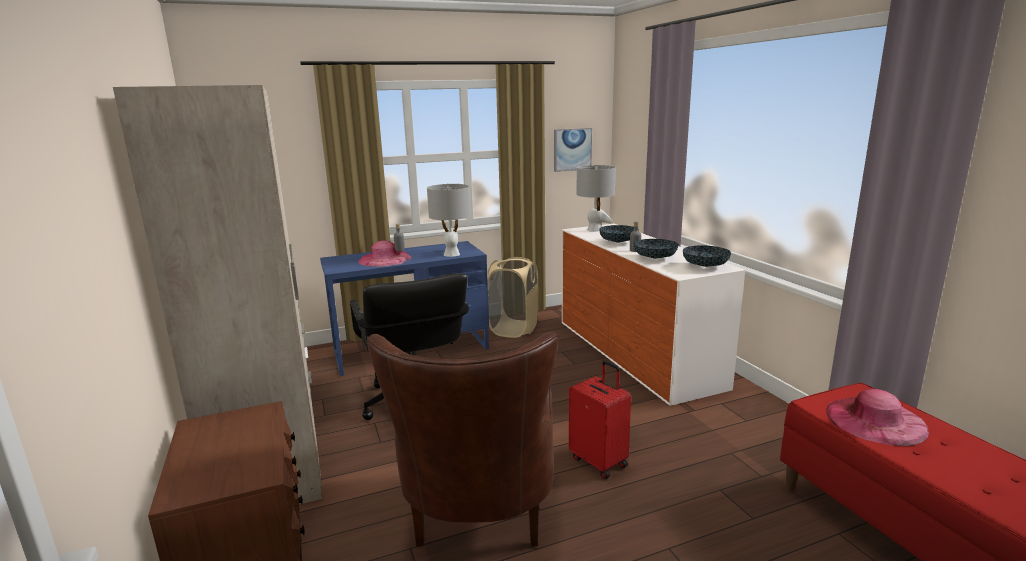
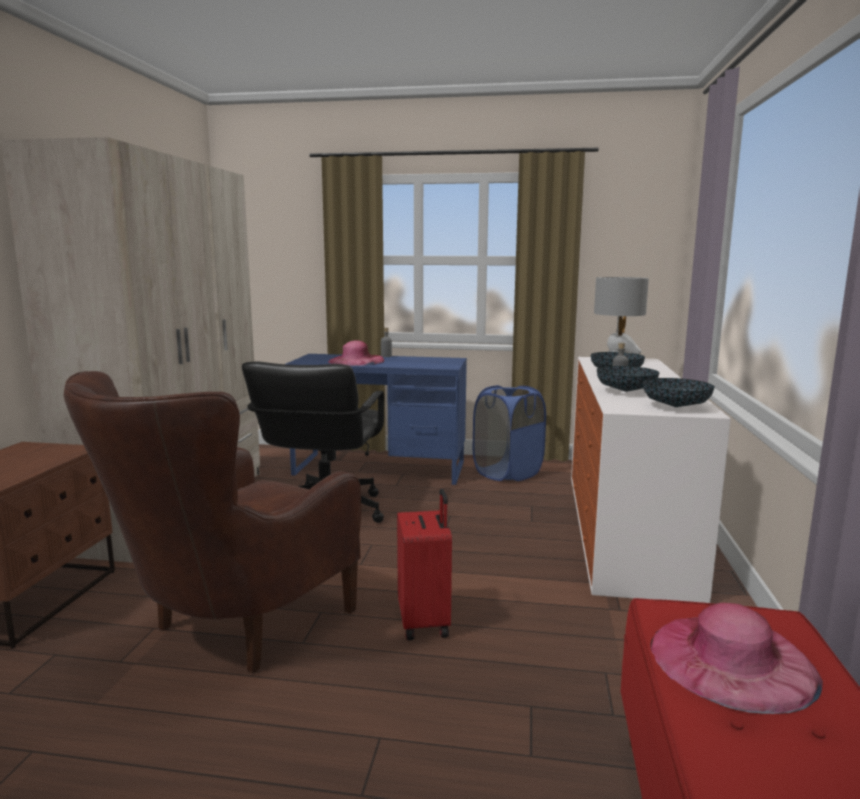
camera: 30 degrees right, 5 degrees down
(452, 254) = (425, 365): grey table lamp -> none
(514, 329) = (507, 473): beige laundry basket -> blue laundry basket
(572, 149) = (624, 261): picture -> none

